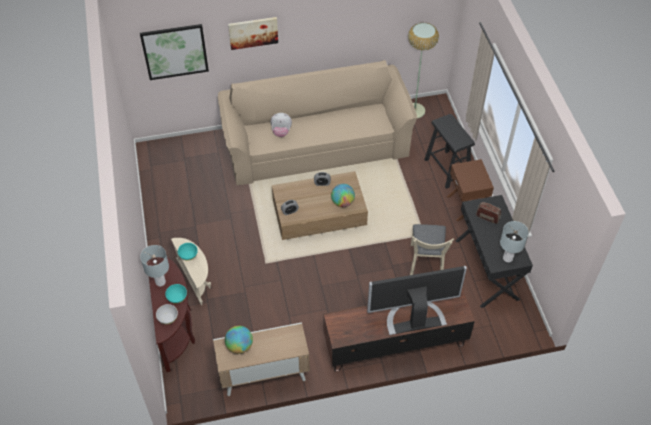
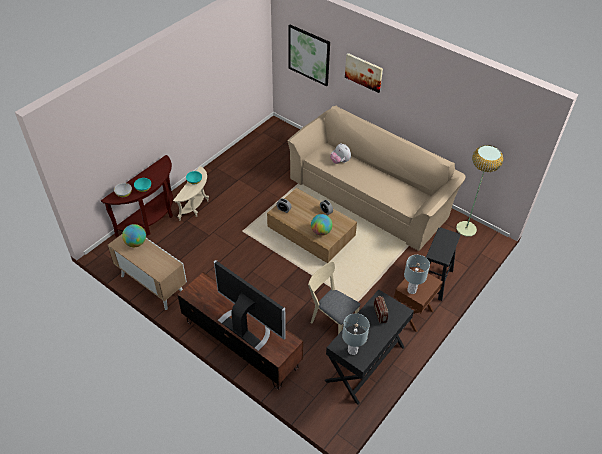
camera: 50 degrees right, 5 degrees down
(160, 282) = (149, 174): grey table lamp -> grey table lamp (412, 290)
(426, 263) = (331, 320): beige chair -> beige chair turned 75 degrees clockwise

